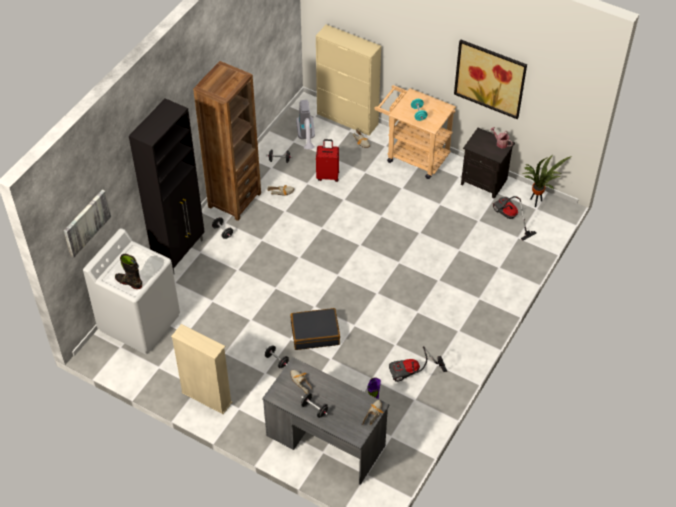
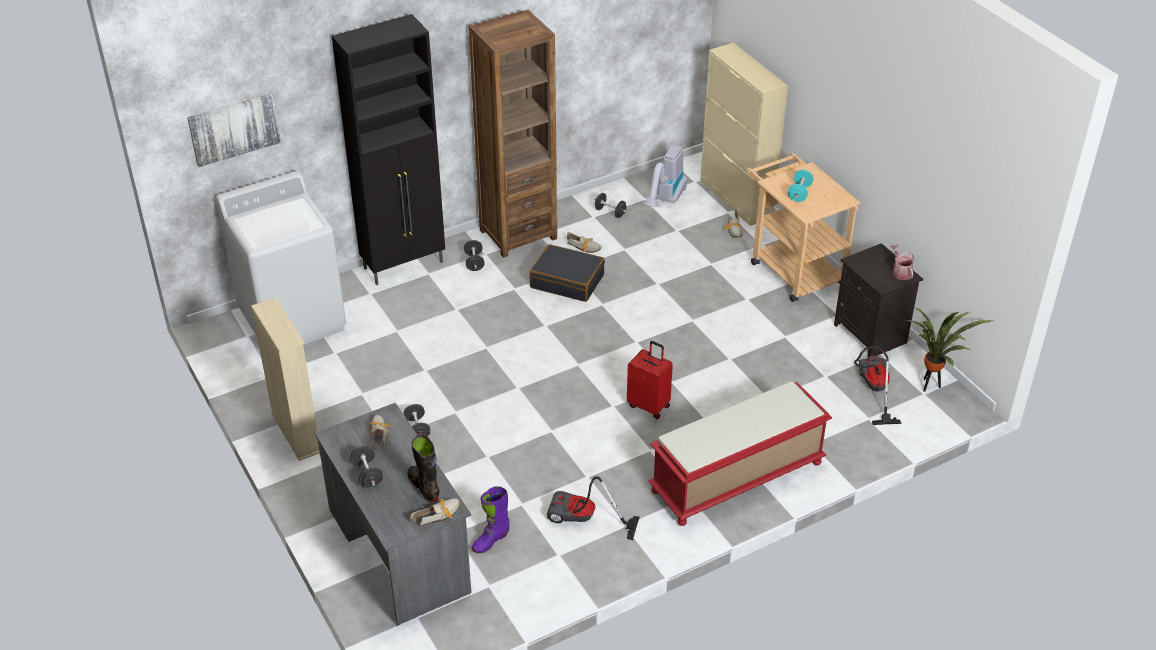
camera: 30 degrees right, 10 degrees down
(129, 282) = (261, 233): black boot -> black boot (424, 487)
(315, 333) = (492, 419): black suitcase -> black suitcase (567, 281)
(328, 175) = (658, 250): red suitcase -> red suitcase (649, 405)
(475, 307) = (736, 478): none -> red bench
(490, 78) = (906, 160): picture -> none

